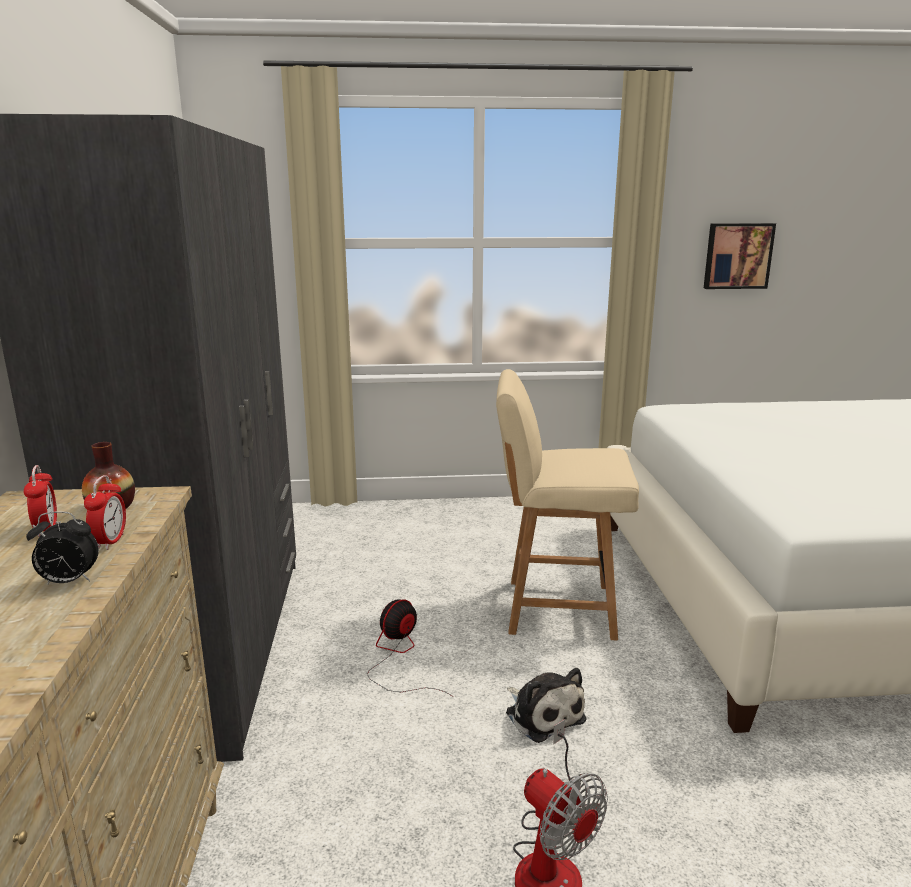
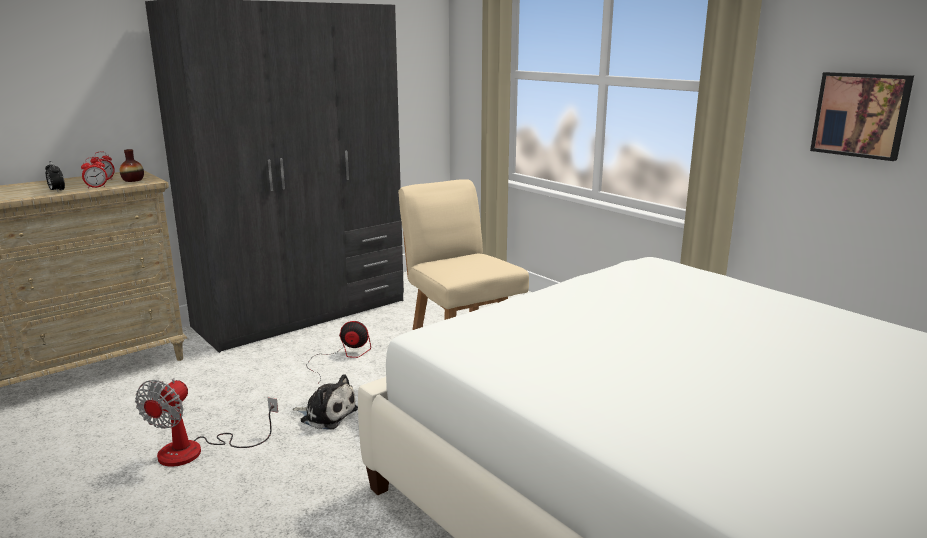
camera: 55 degrees right, 0 degrees up
(542, 714) = (326, 414): plush toy -> plush toy turned 90 degrees counterclockwise

